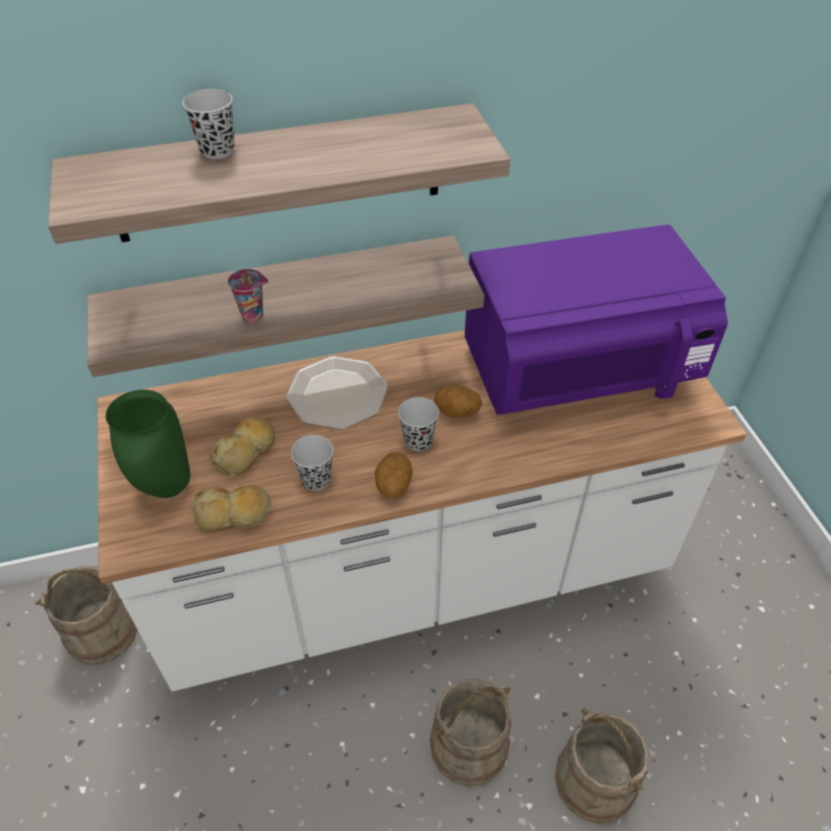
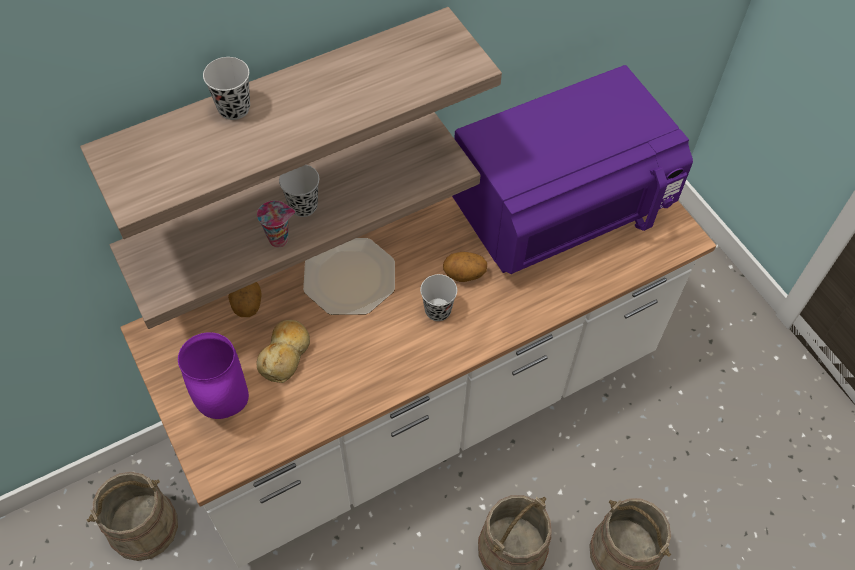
camera: 15 degrees left, 10 degrees up
(168, 488) = (227, 405): green vase -> purple vase
(234, 514) = (297, 417): bread -> none
(316, 479) = (359, 368): black cup -> black cup (303, 206)
(393, 486) = (429, 359): potato -> potato (247, 305)

